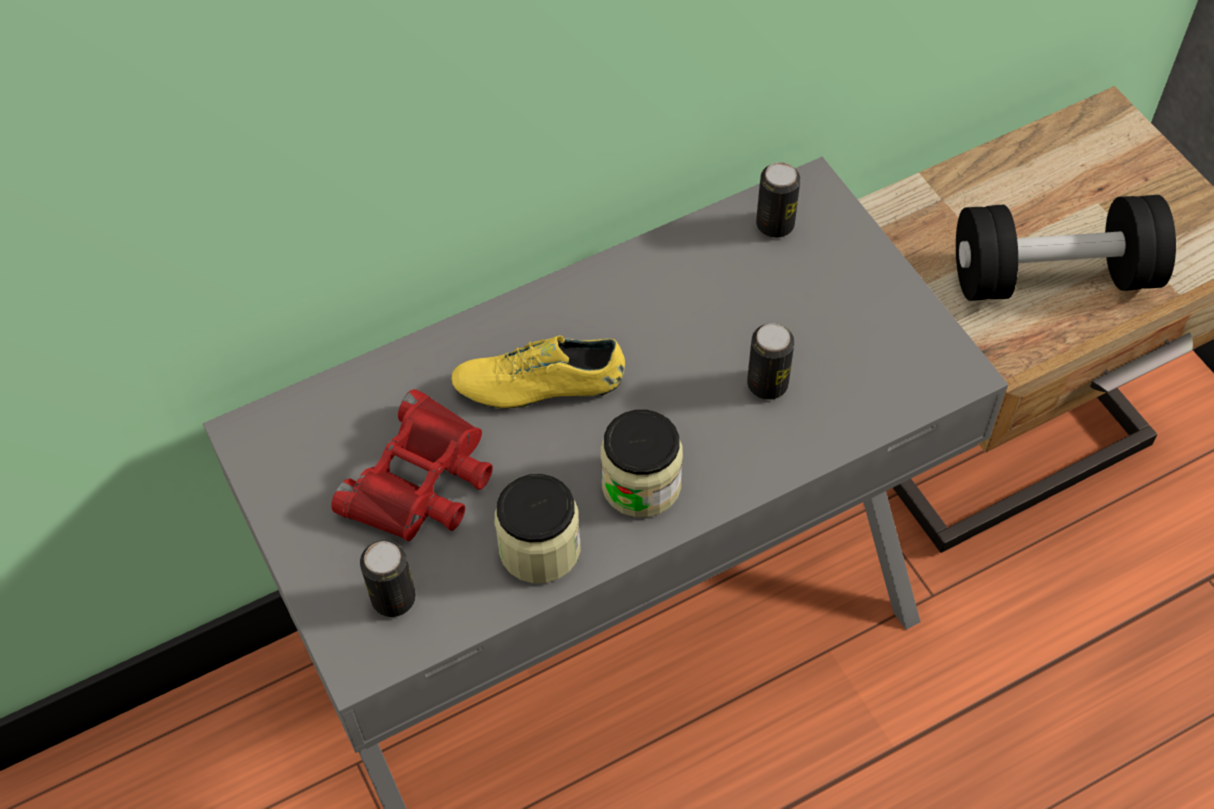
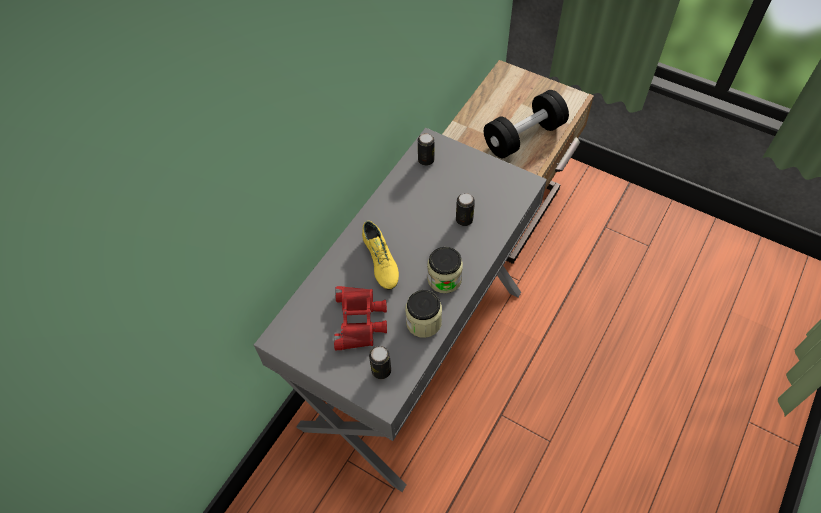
camera: 30 degrees left, 0 degrees up
(539, 386) = (380, 262): yellow shoe -> yellow shoe turned 75 degrees counterclockwise

